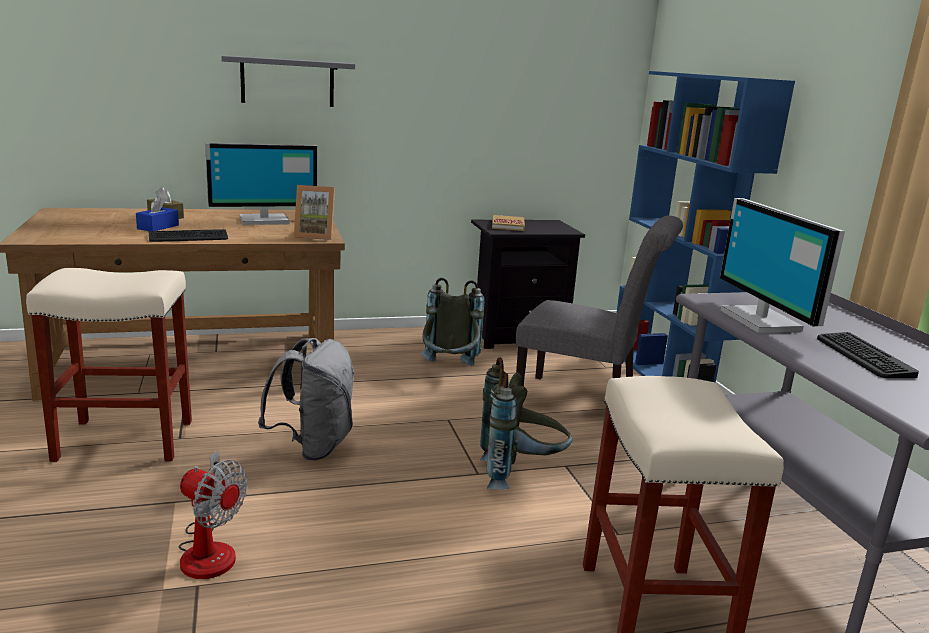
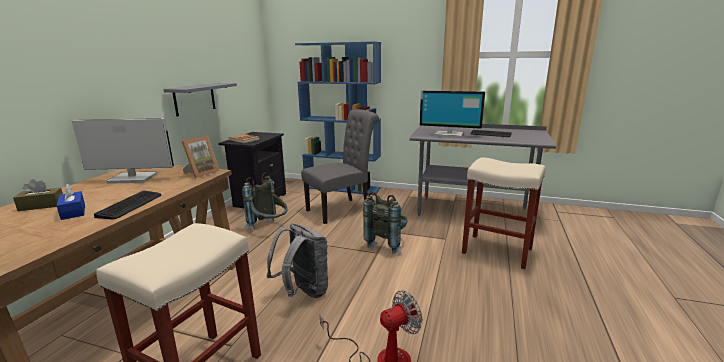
camera: 55 degrees left, 0 degrees up
(264, 220) = (132, 179): monitor -> monitor turned 105 degrees counterclockwise
(287, 82) = (91, 68): grey shelf -> grey shelf (194, 99)

